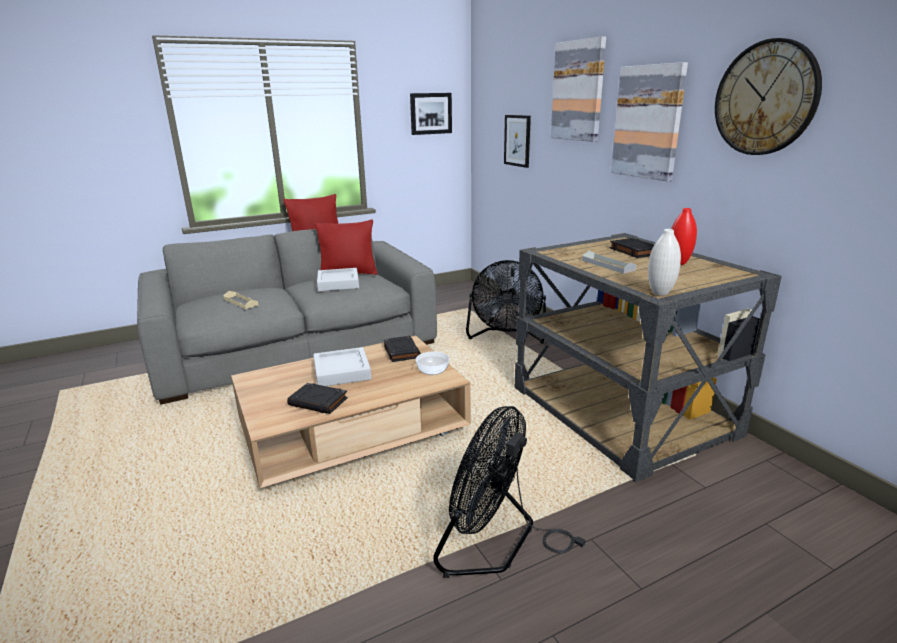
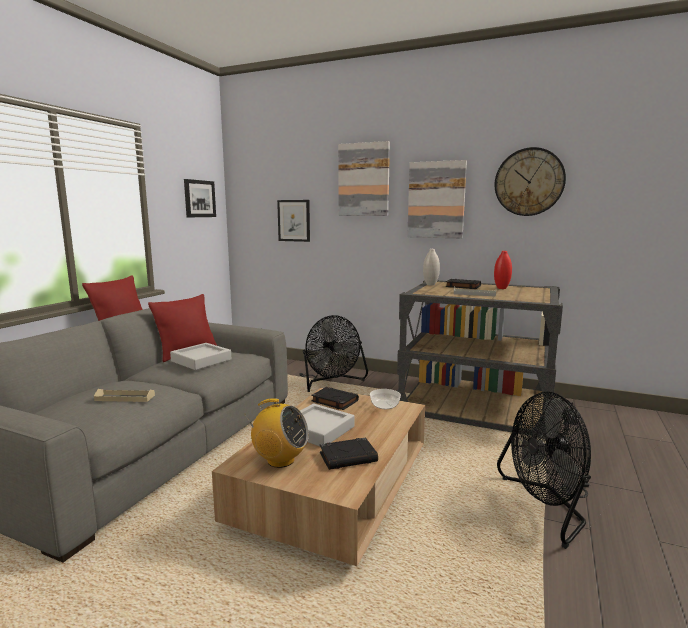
camera: 40 degrees left, 10 degrees down
(276, 385) = (280, 460): none -> radio
(660, 293) = (543, 301): white vase -> white vase (430, 284)

